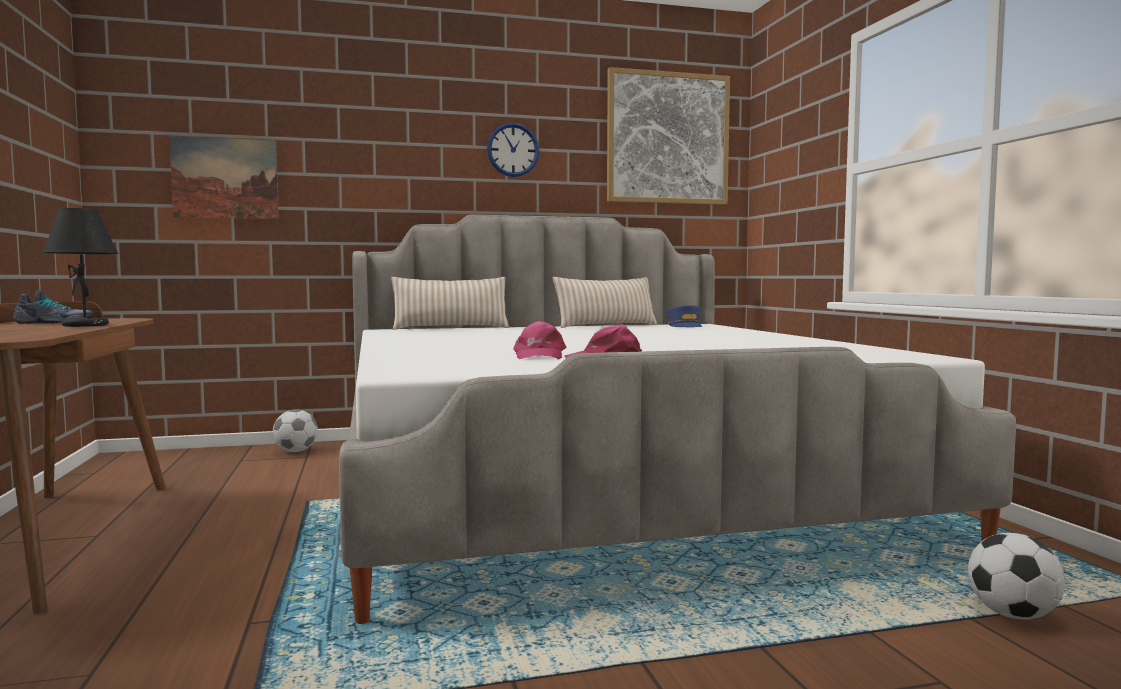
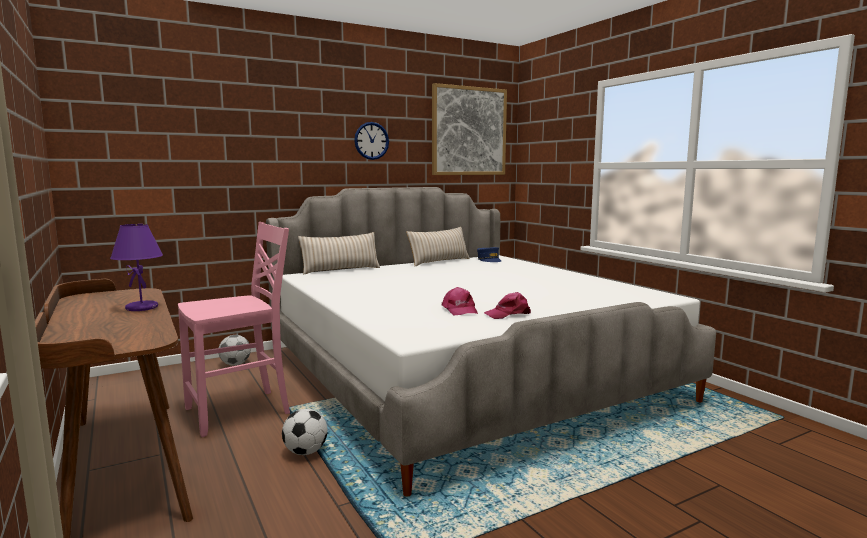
camera: 15 degrees left, 5 degrees up
(54, 322) = (102, 303): shoe -> none
(86, 325) = (142, 308): black table lamp -> purple table lamp
(225, 178) = (167, 166): picture -> none
(245, 500) = (240, 411): none -> pink chair
(1013, 615) = (730, 440): football -> football (305, 452)

